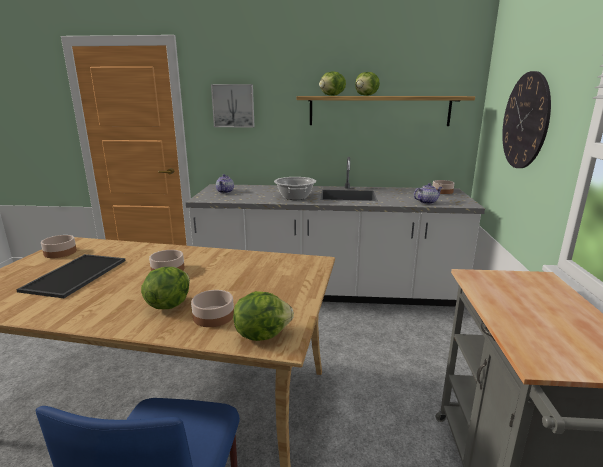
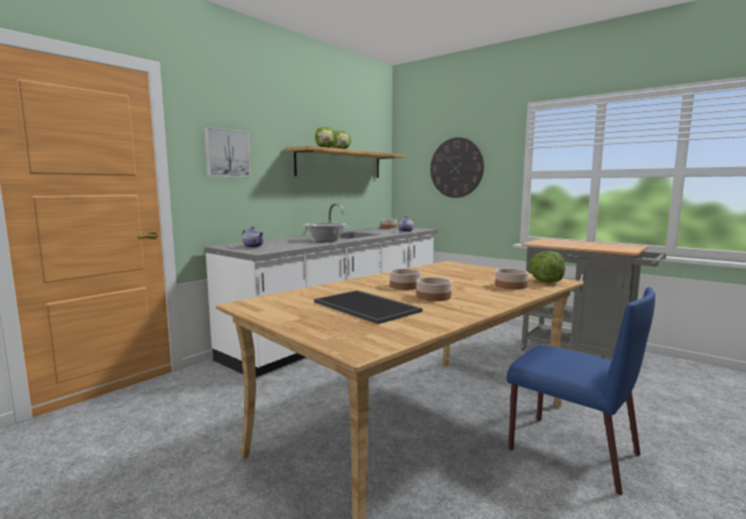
camera: 55 degrees left, 10 degrees down
(60, 252) = (275, 308): bowl -> bowl (433, 296)
(168, 304) = (478, 291): lettuce -> none

